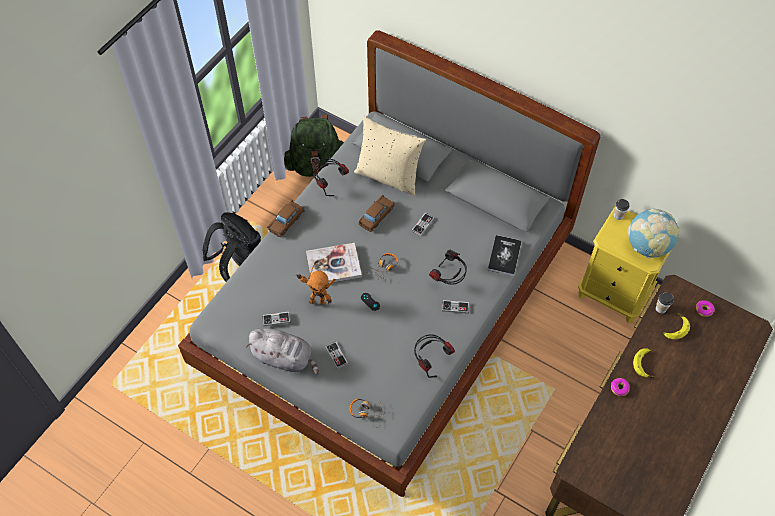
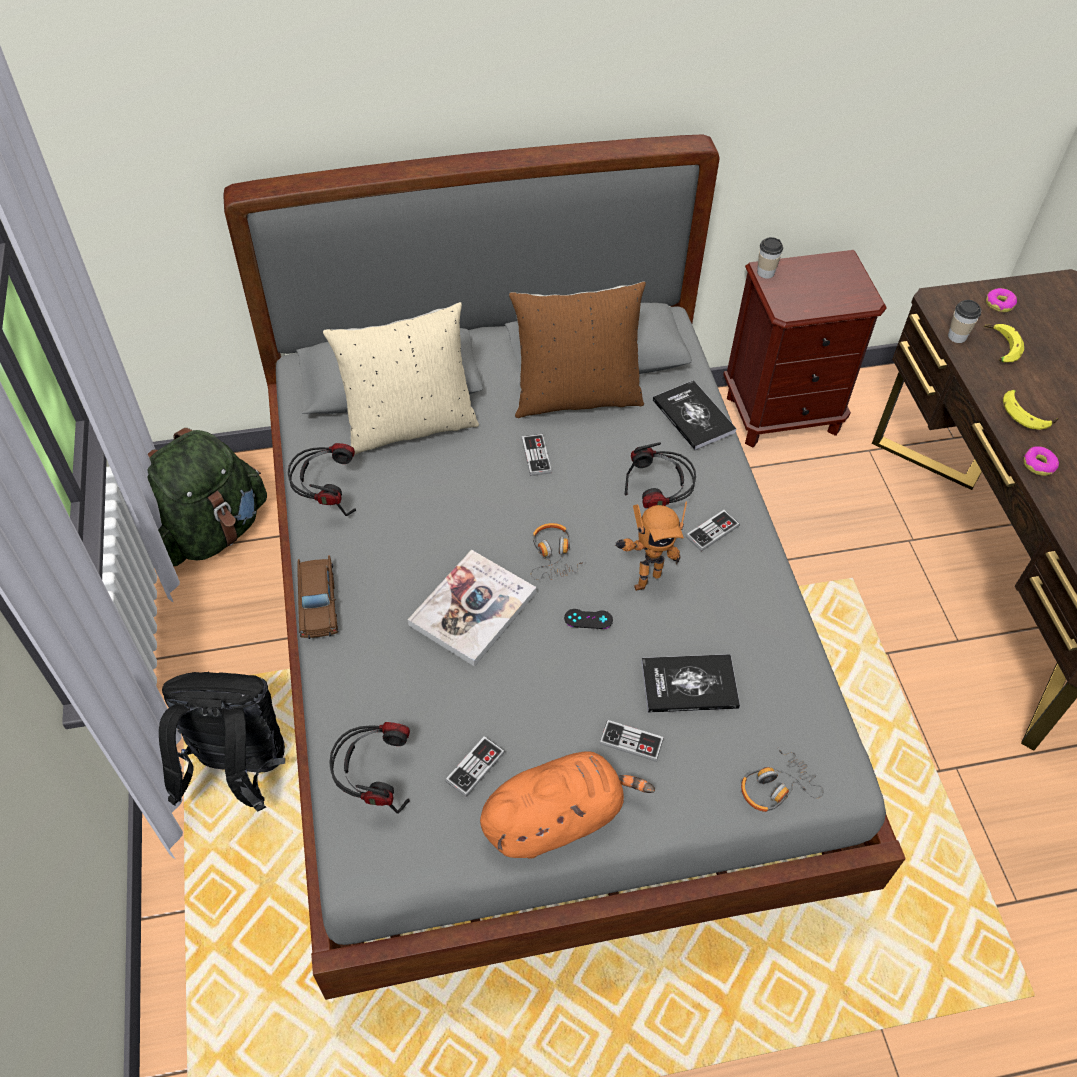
camera: 45 degrees left, 5 degrees down
(285, 358) = (557, 818): grey plush toy -> orange plush toy
(317, 300) = (507, 682): toy robot -> toy robot (644, 578)
(376, 216) = (455, 492): brown toy car -> none
(378, 354) = (689, 684): none -> book
(431, 360) = (768, 631): headphones -> headphones (375, 781)
(467, 211) = (576, 396): none -> brown pillow
(613, 293) = (782, 413): yellow nightstand -> brown nightstand
(647, 246) = (840, 284): globe -> none

